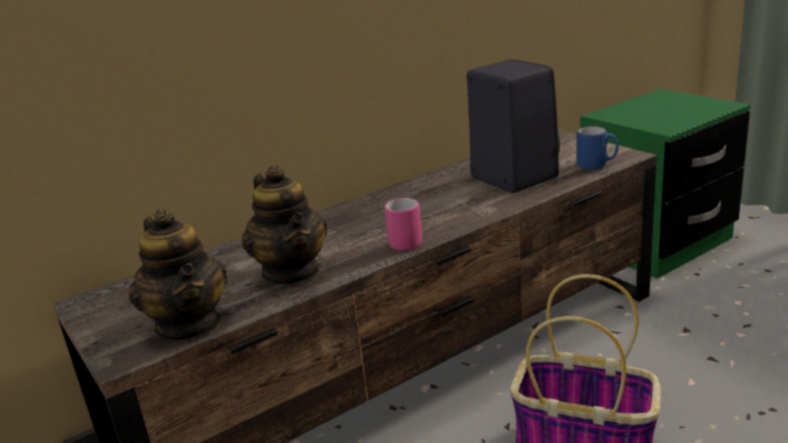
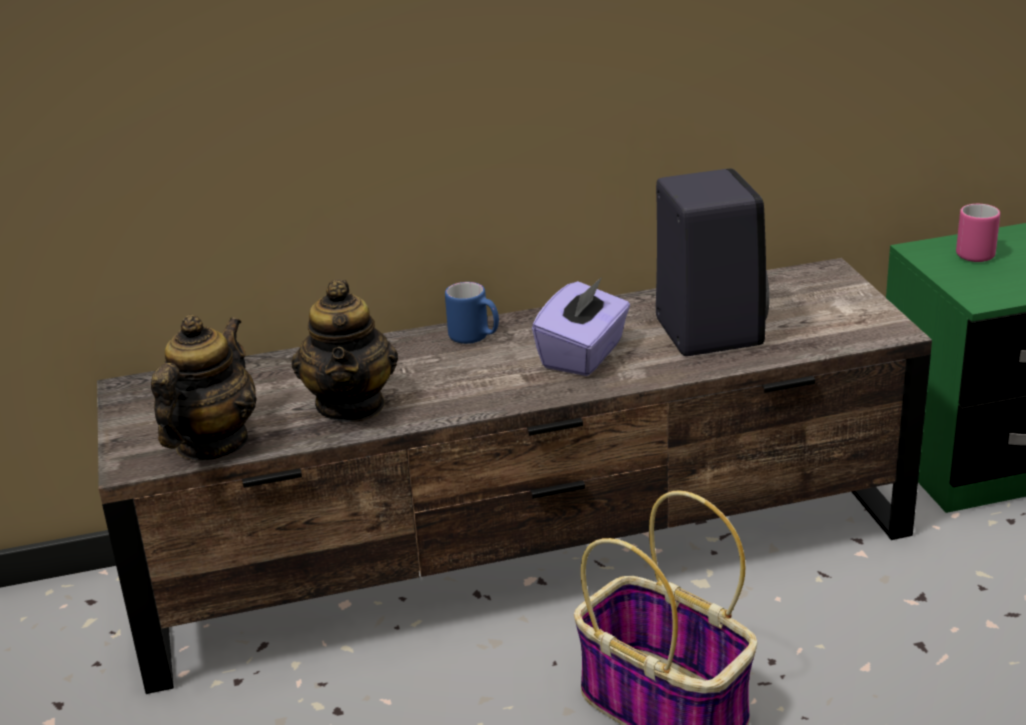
camera: 20 degrees right, 5 degrees up
(190, 325) = (211, 443): teapot -> teapot turned 150 degrees counterclockwise
(408, 241) = (504, 396): pink mug -> pink mug (978, 253)
(442, 206) = (583, 355): none -> purple tissue box
(597, 165) = (834, 338): blue mug -> blue mug (475, 337)

